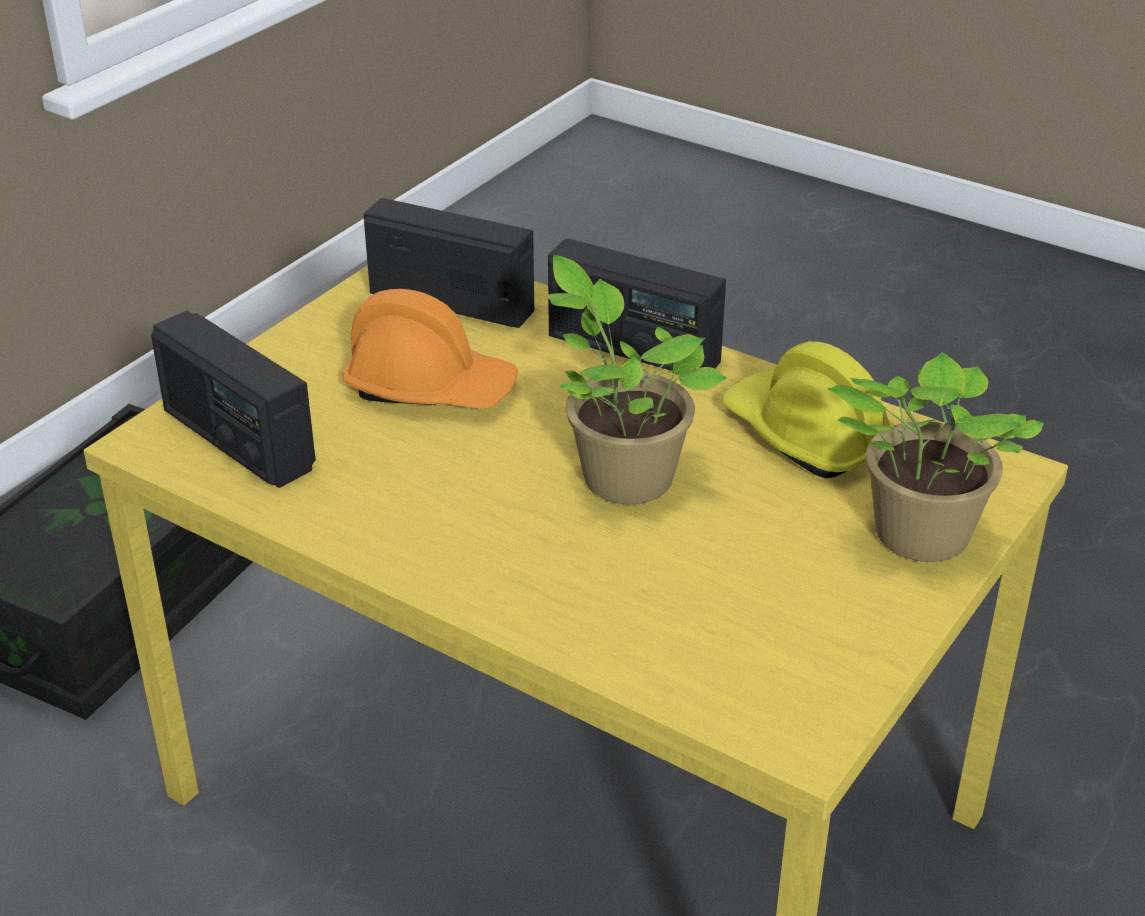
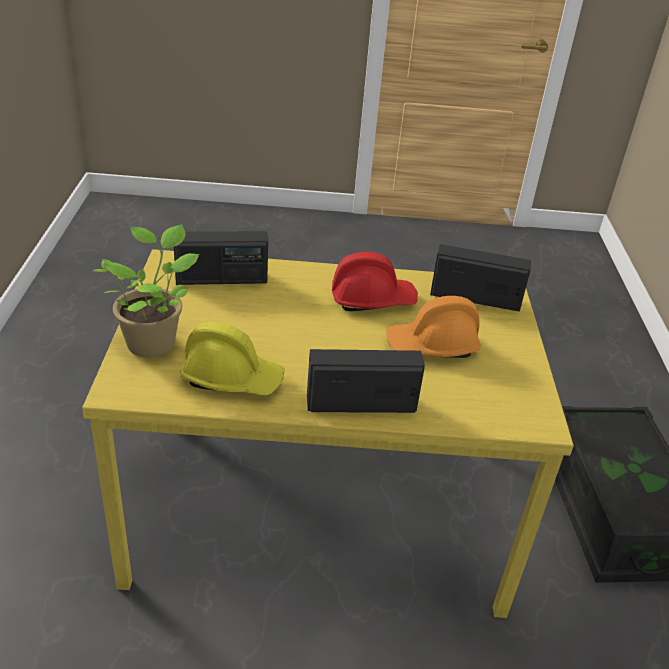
camera: 145 degrees right, 0 degrees up
(434, 495) = (372, 299): none -> red hard hat
(452, 301) = (487, 401): radio -> radio (221, 279)
(622, 475) = (304, 330): potted plant -> none

